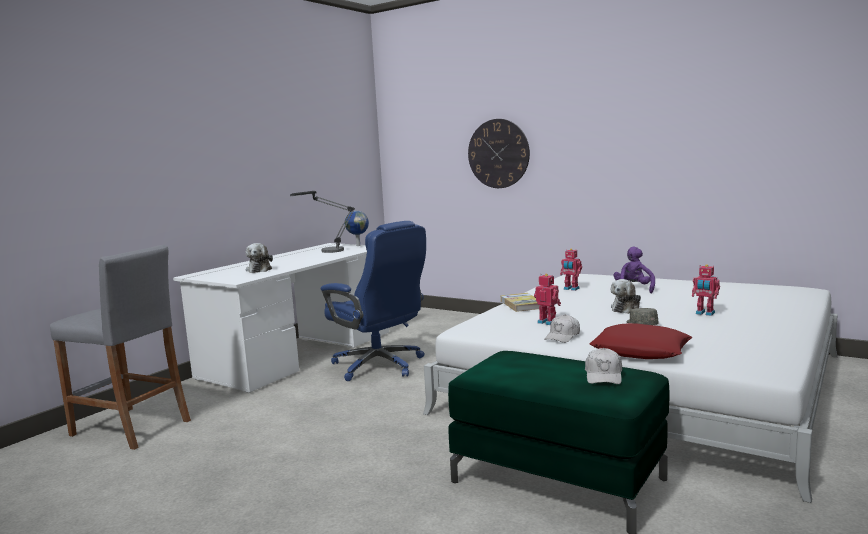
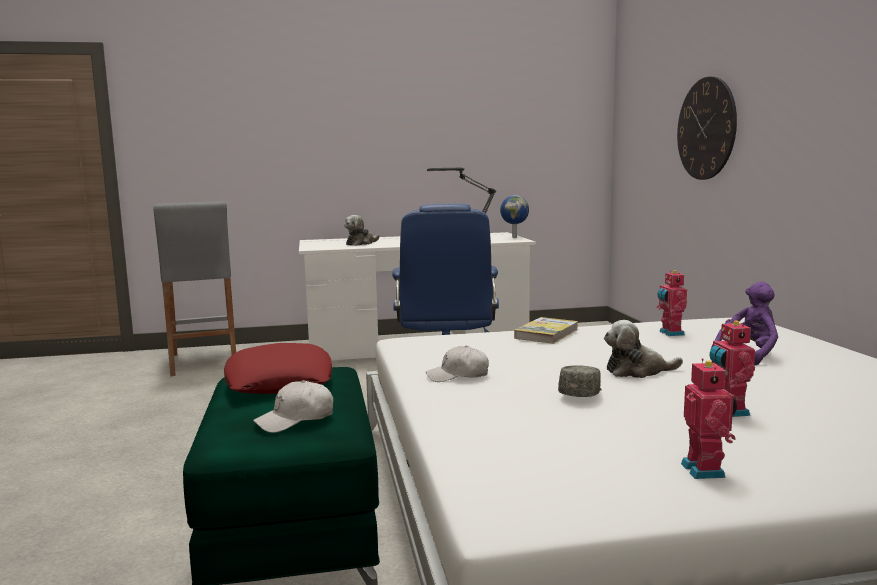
camera: 45 degrees right, 0 degrees up
(548, 322) = (501, 357): toy robot -> toy robot (706, 470)
(640, 350) = (469, 419): red pillow -> red pillow (280, 381)

